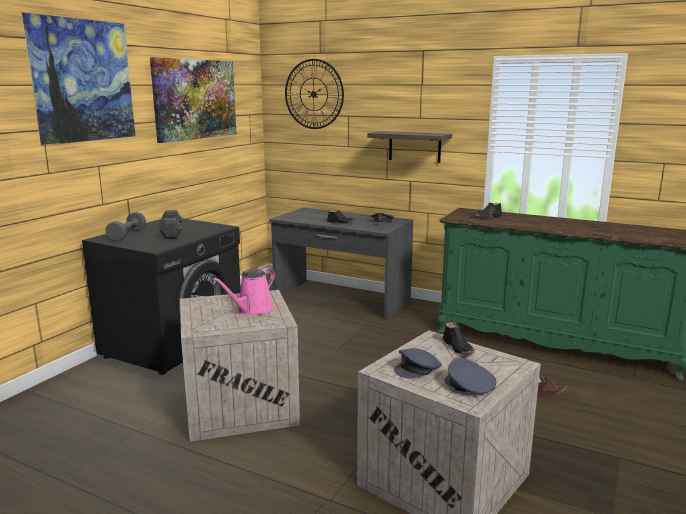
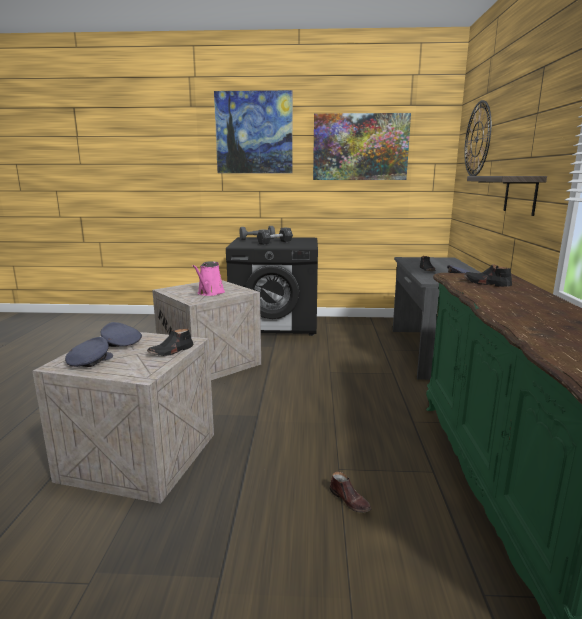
camera: 65 degrees right, 0 degrees up
(252, 310) = (210, 293): pink watering can -> pink watering can turned 90 degrees counterclockwise

